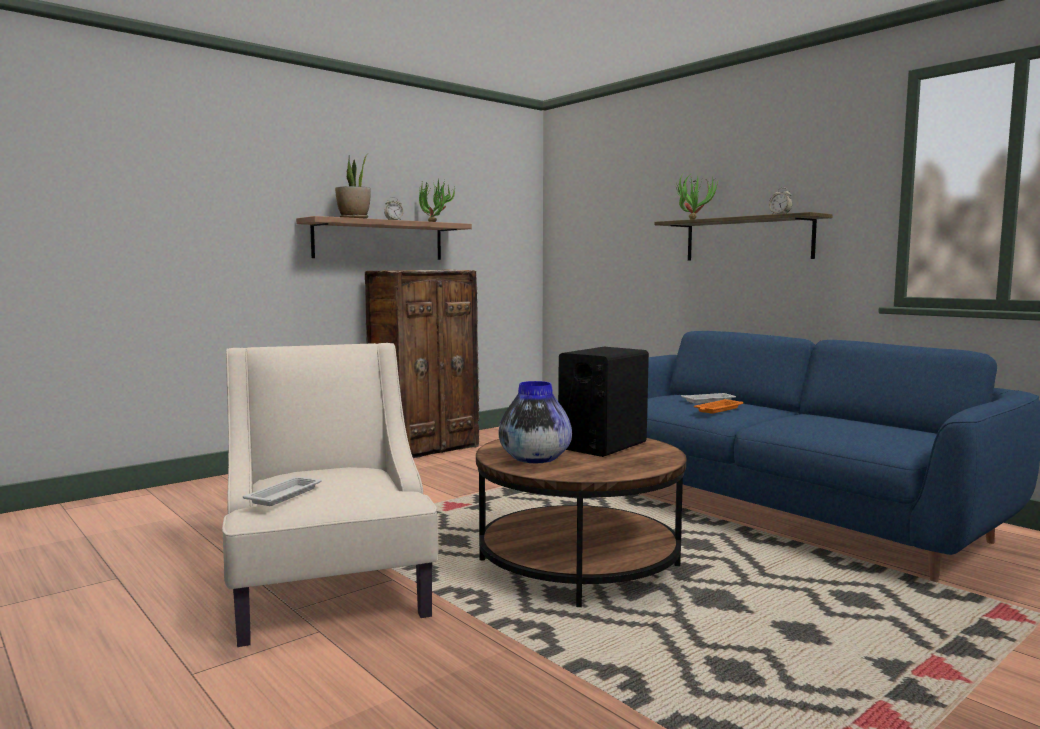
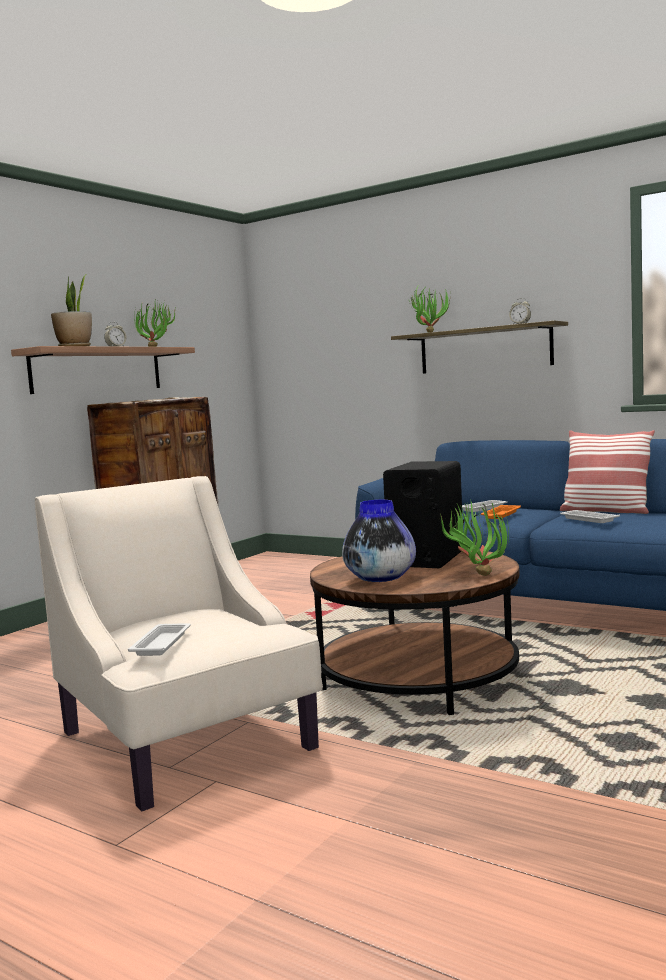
camera: 15 degrees left, 0 degrees up
(631, 467) = (477, 574): none -> potted plant
(801, 424) = (588, 519): none -> white tray
(833, 417) = (605, 511): none -> pillow

